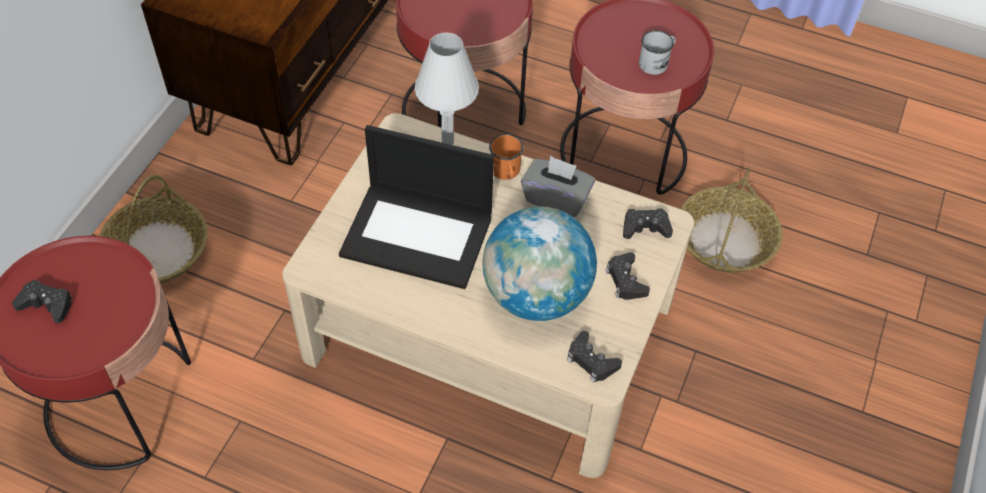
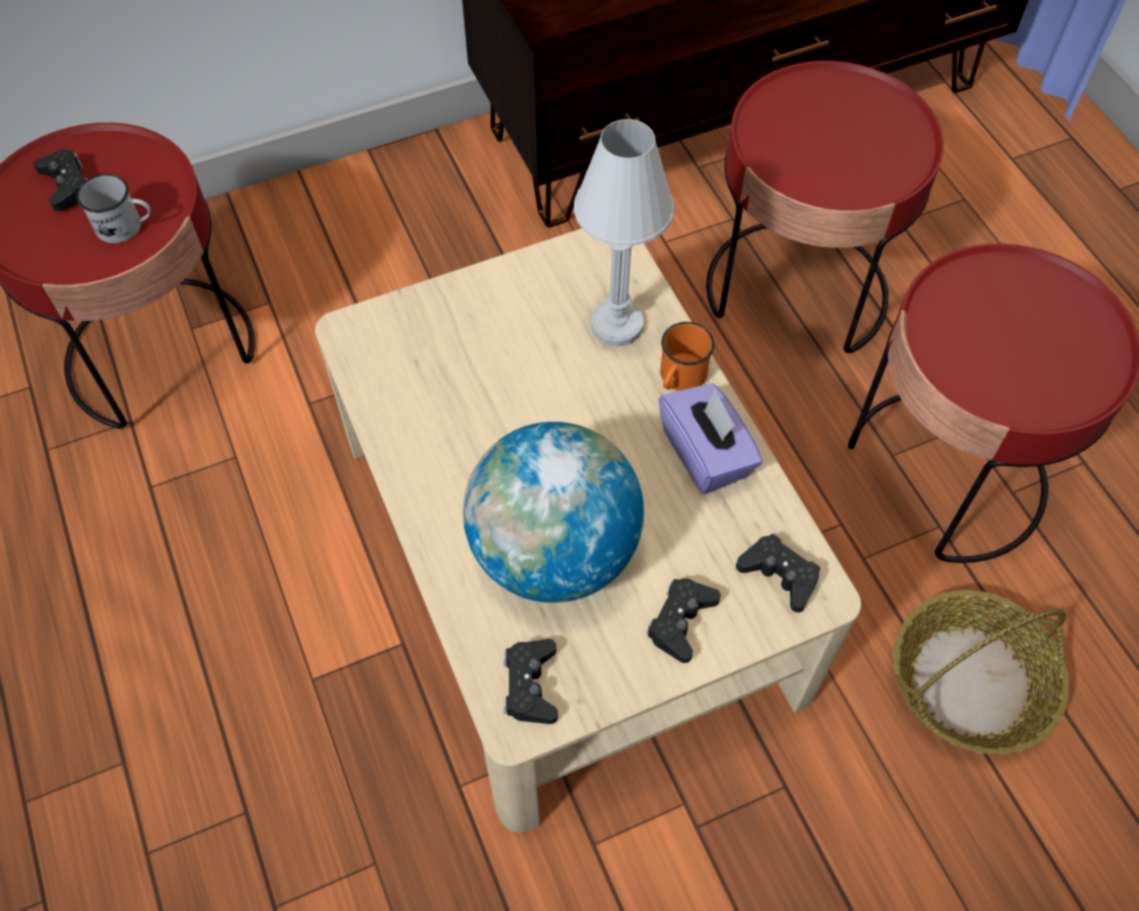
camera: 45 degrees right, 5 degrees up
(157, 250) = (337, 227): basket -> none
(419, 235) = (501, 380): laptop -> none
(556, 198) = (706, 454): grey tissue box -> purple tissue box
(656, 62) = (1013, 371): white mug -> white mug (126, 227)

